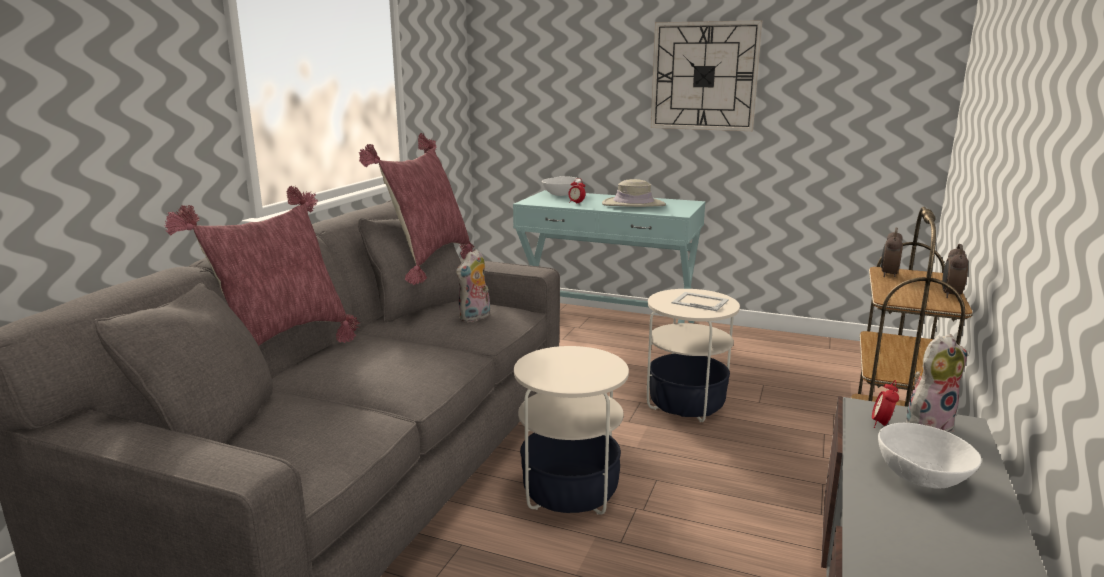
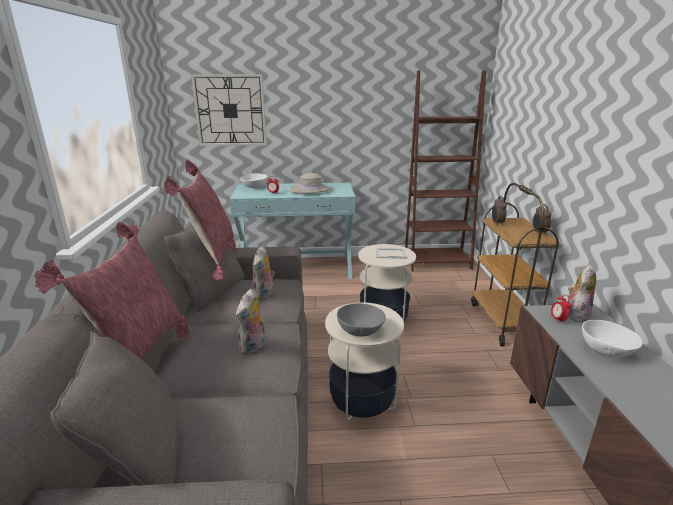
camera: 25 degrees left, 5 degrees up
(407, 364) = (253, 347): none -> plush toy
(555, 375) = (360, 330): none -> grey bowl
(704, 76) = (344, 102): wall clock -> wall clock (230, 110)
(842, 352) = (437, 262): none -> brown bookcase

